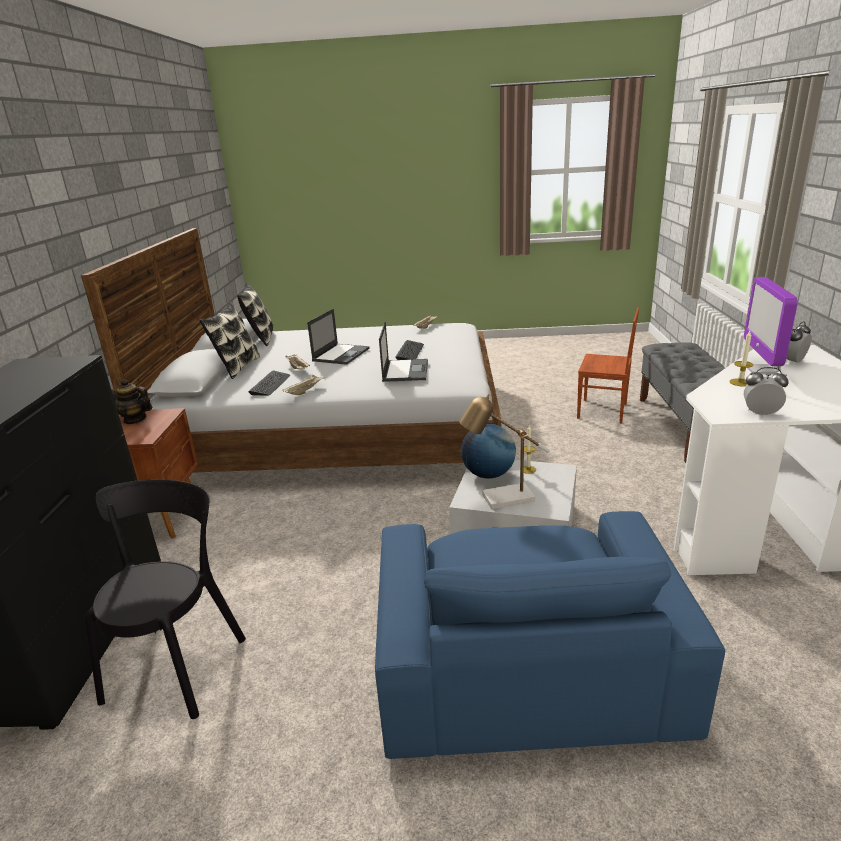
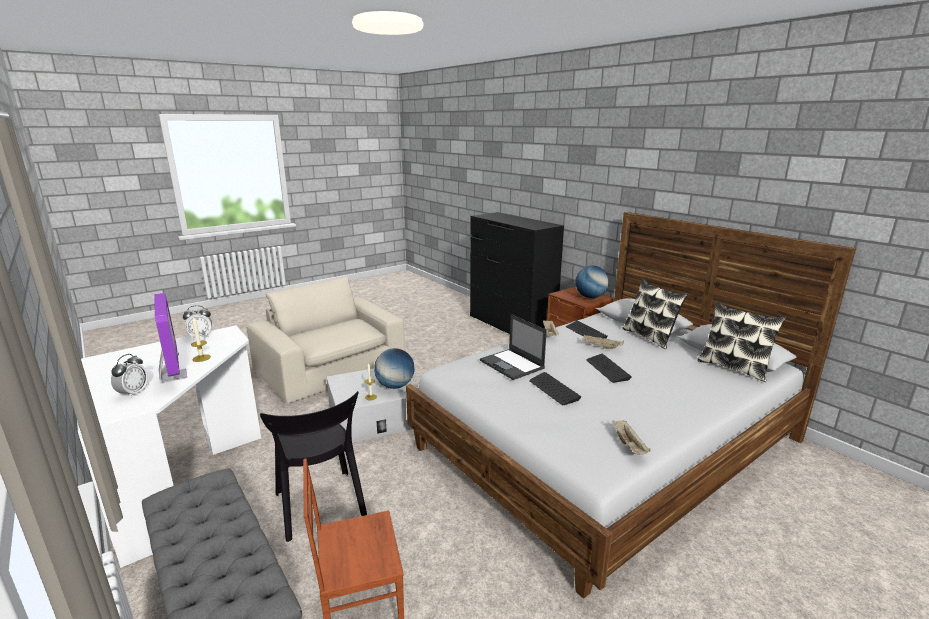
camera: 140 degrees right, 5 degrees down
(135, 419) = (590, 297): teapot -> globe
(179, 664) = (462, 332): black chair -> black chair (320, 507)
(341, 354) = (607, 369): laptop -> keyboard
(501, 499) = (373, 375): table lamp -> none
(524, 663) = (331, 368): blue armchair -> beige armchair

